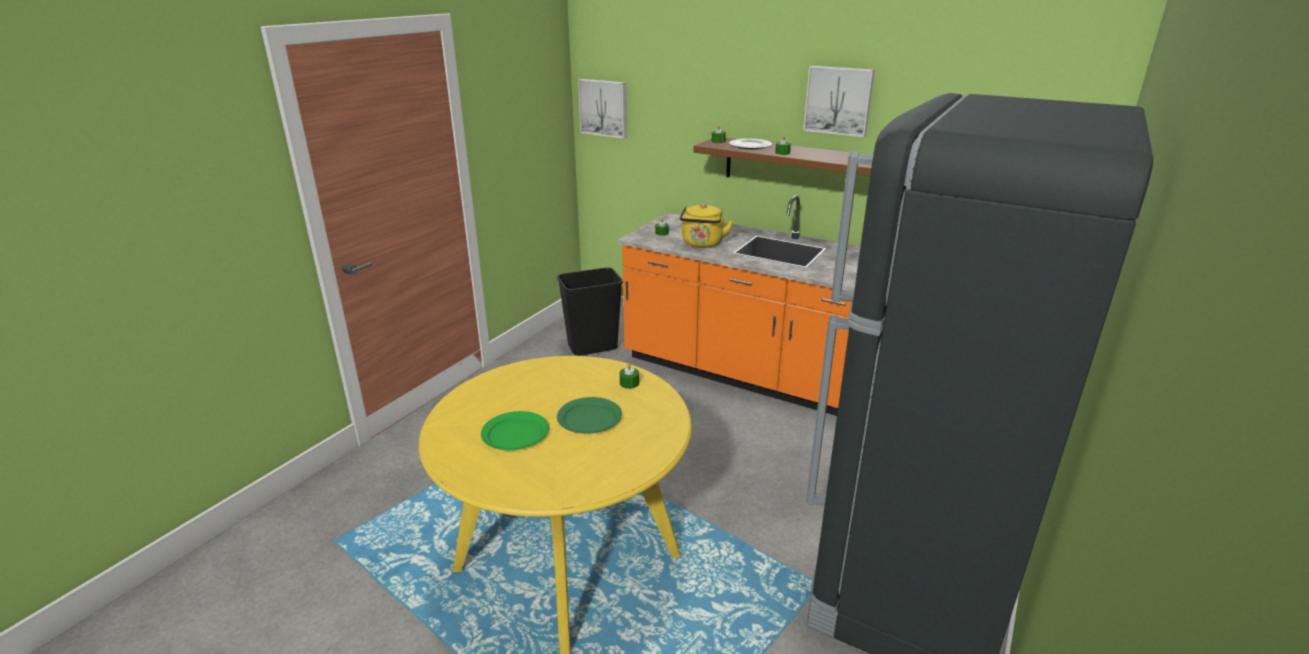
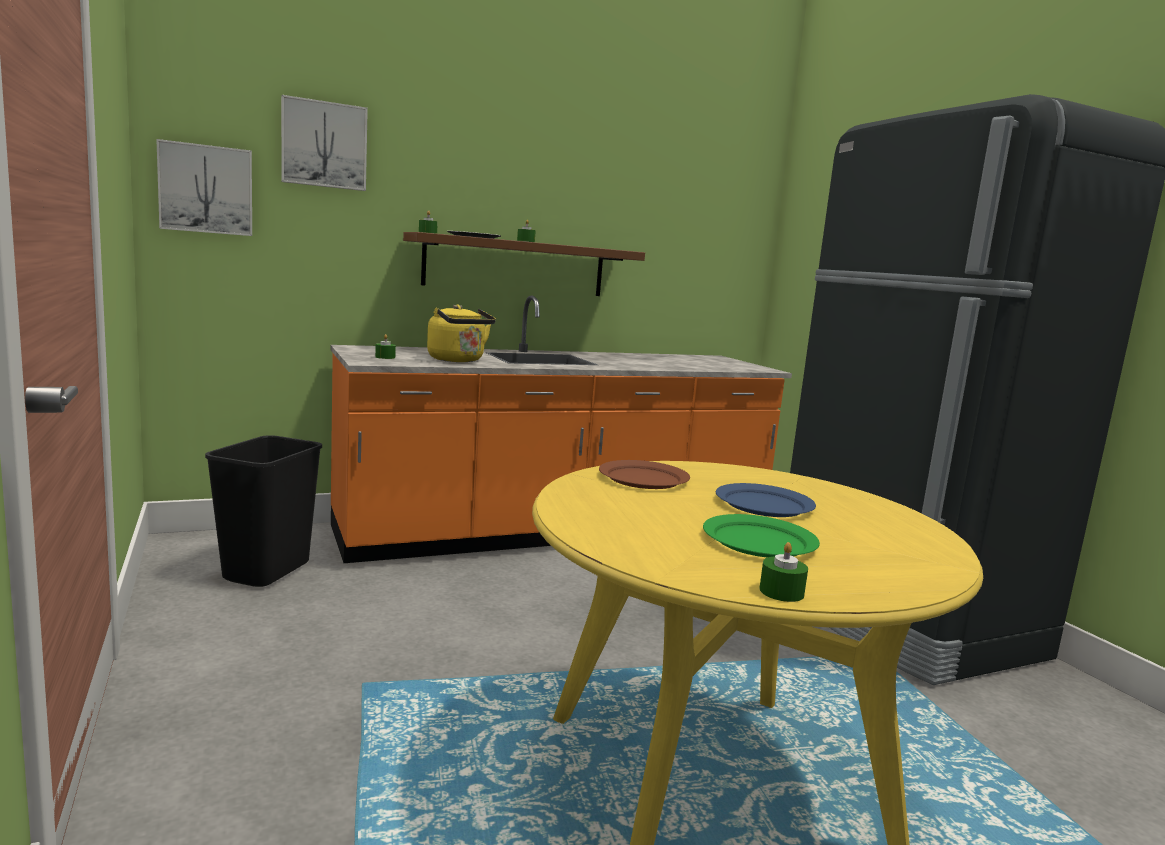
camera: 55 degrees left, 15 degrees down
(585, 374) = (643, 478): none -> brown plate
(589, 418) = (763, 504): green plate -> blue plate
(629, 383) = (699, 472): green candle -> green candle (781, 592)
(838, 100) = (556, 188): picture -> picture (324, 145)

